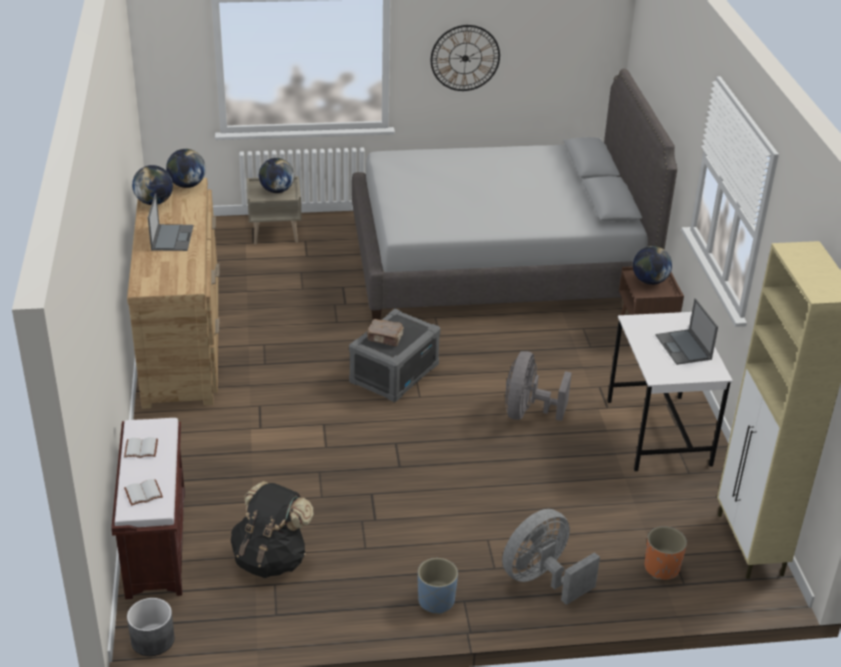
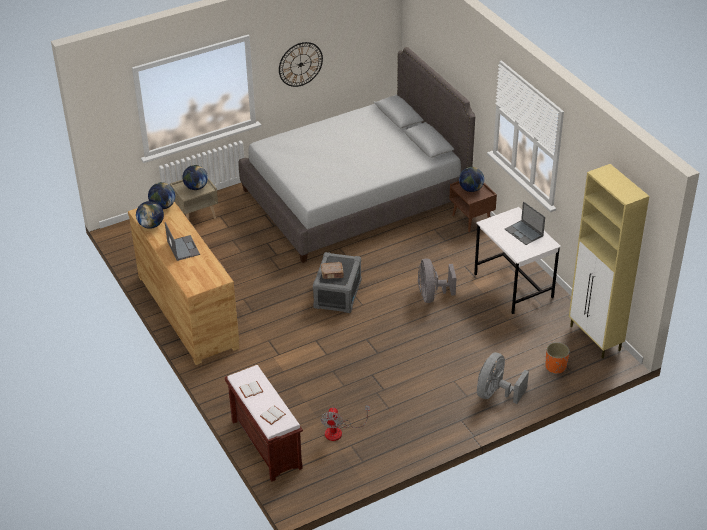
camera: 20 degrees left, 5 degrees up
(152, 640) = (303, 498): grey planter -> none
(271, 559) = (339, 431): black backpack -> fan
(436, 601) = (446, 425): blue planter -> none

